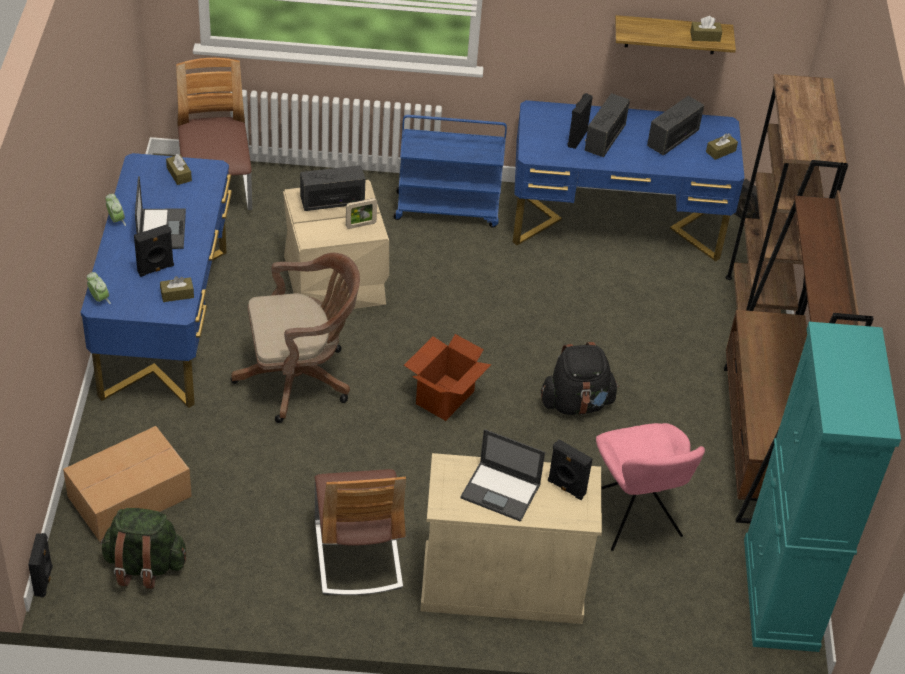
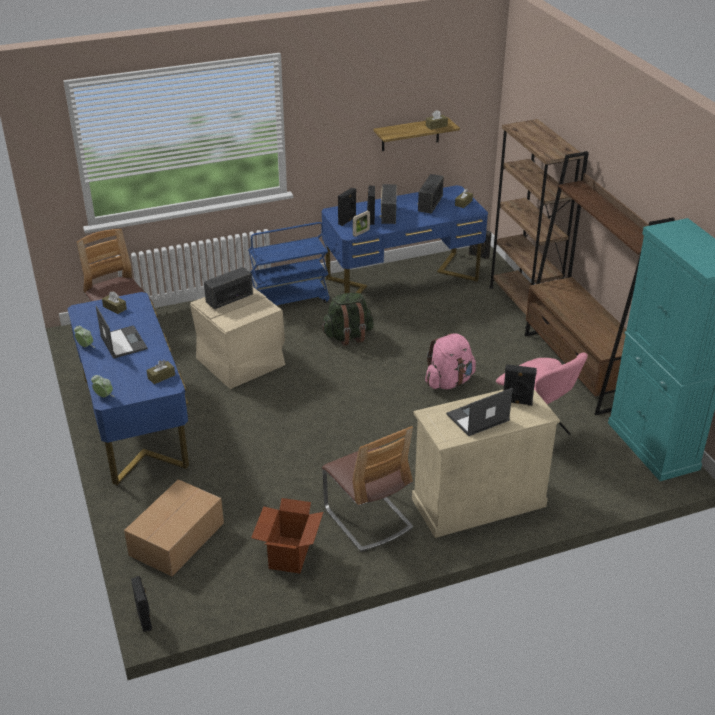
camera: 20 degrees left, 10 degrees down
(144, 566) = (217, 580): green backpack -> green backpack (348, 336)
(156, 269) = (135, 366): black speaker -> black speaker (347, 221)
(300, 378) = (255, 425): brown office chair -> none
(361, 225) = (258, 307): picture frame -> picture frame (361, 233)
(444, 397) = (361, 405): cardboard box -> cardboard box (289, 555)
(501, 491) = (477, 418): laptop -> laptop turned 150 degrees clockwise
(576, 403) = (449, 382): black backpack -> pink backpack

